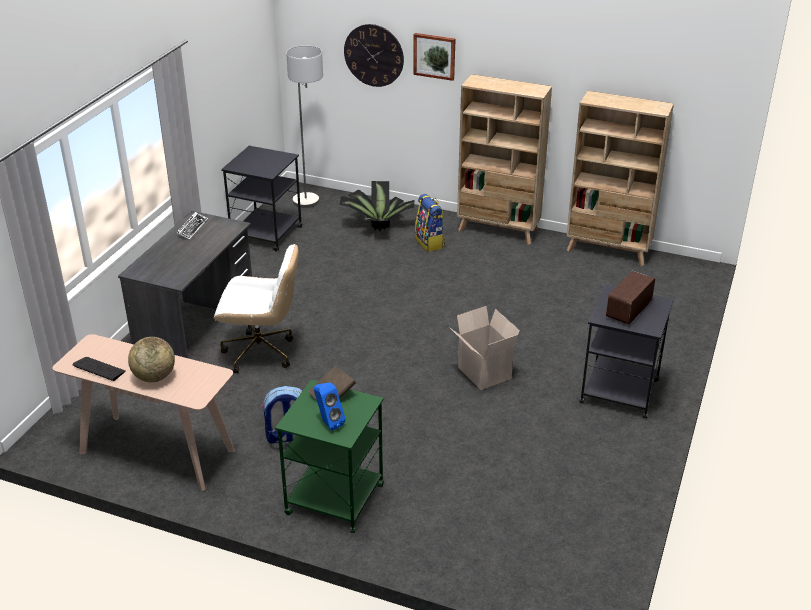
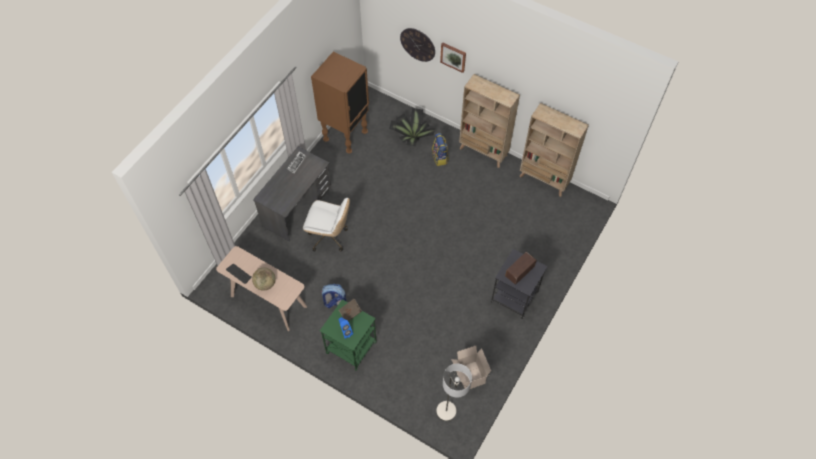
camera: 10 degrees right, 25 degrees up
(267, 233) = (346, 135): black cart -> brown cabinet
(310, 204) = (376, 111): grey floor lamp -> grey floor lamp (449, 416)
(482, 373) = (444, 271): cardboard box -> cardboard box (469, 375)

